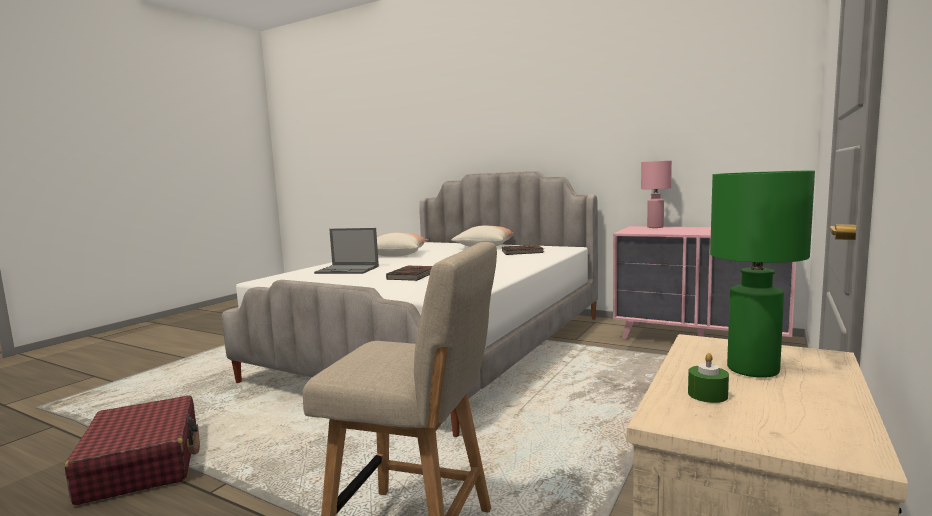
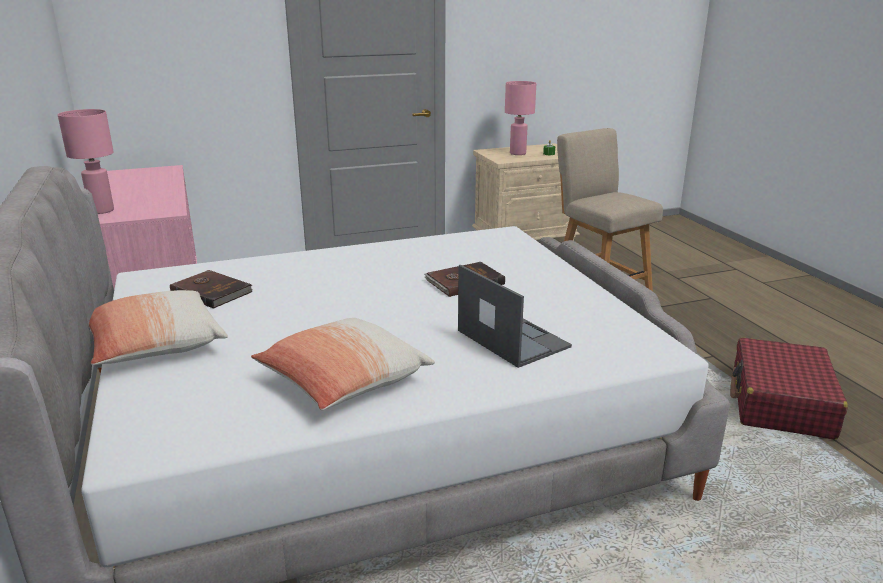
camera: 140 degrees left, 15 degrees up
(752, 370) = (518, 153): green table lamp -> pink table lamp

